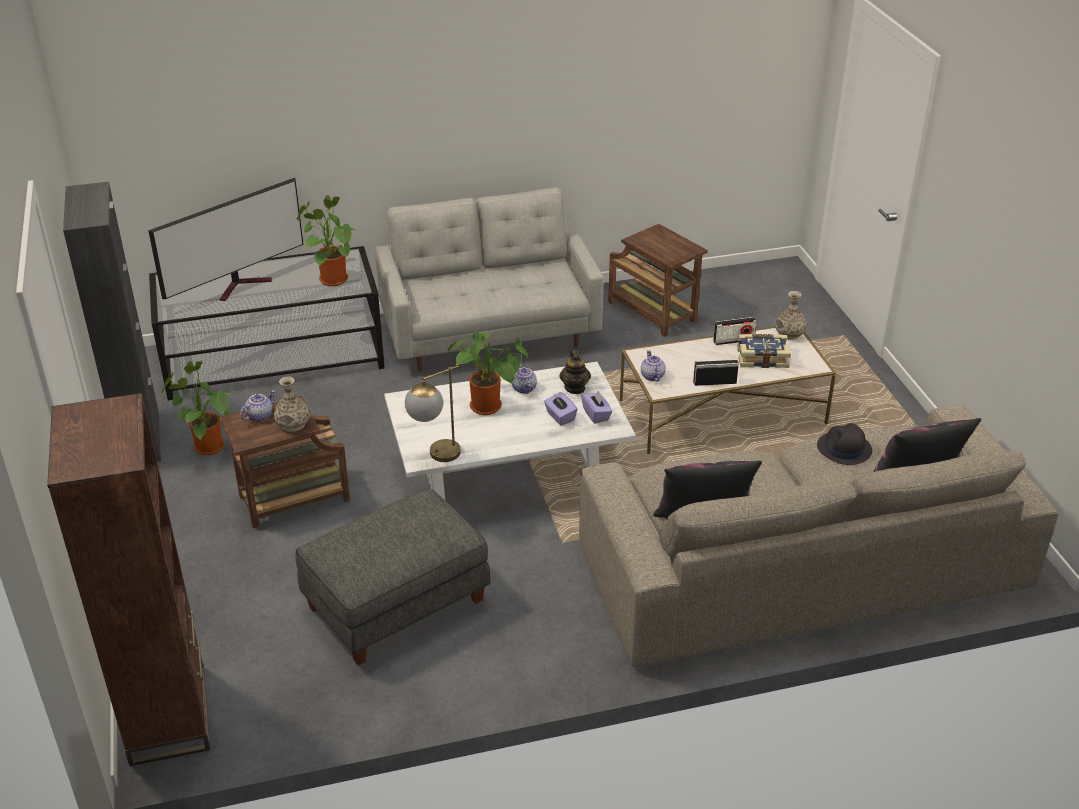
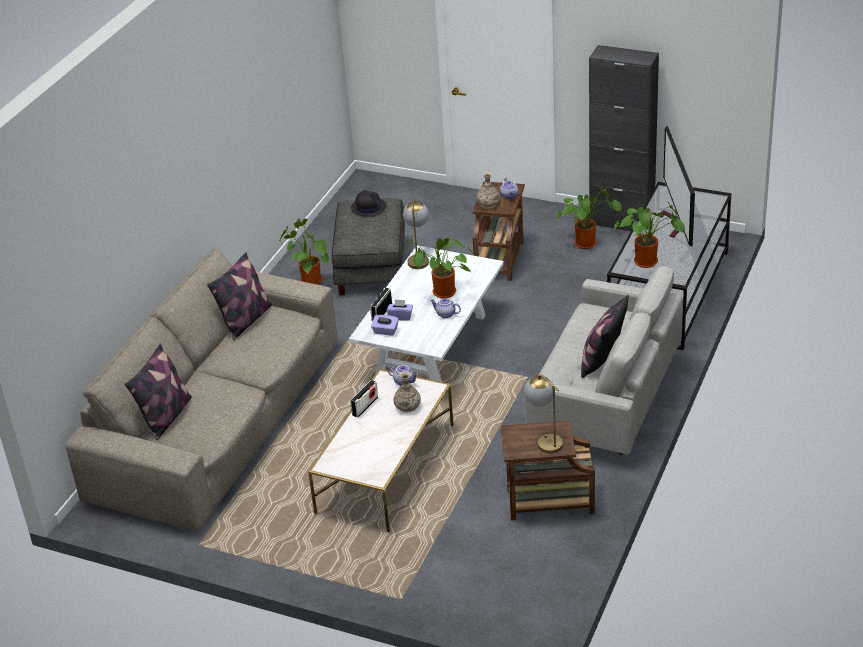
camera: 130 degrees right, 0 degrees up
(168, 714) = (380, 187): brown bookcase -> none
(476, 650) = (309, 281): none -> potted plant
(500, 276) = (602, 360): none -> pillow
(575, 388) = (422, 335): teapot -> none
(660, 241) = (544, 440): none -> table lamp
(733, 340) = (400, 442): radio -> radio (381, 312)
(762, 358) = (364, 444): book -> none
(789, 334) = (375, 475): vase -> vase (408, 406)
(844, 449) = (225, 404): black hat -> black hat (368, 207)

